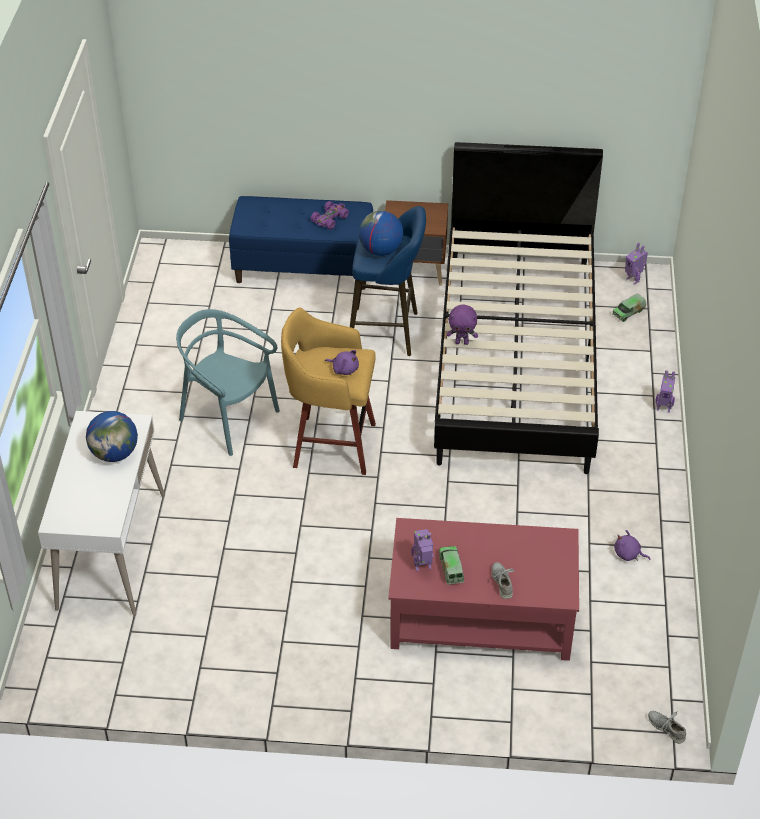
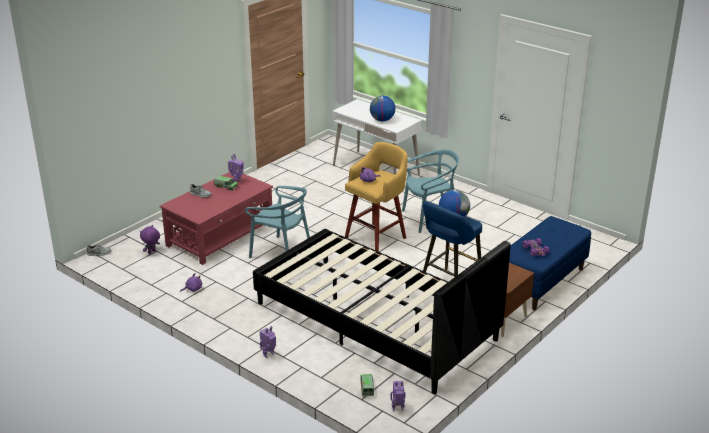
camera: 125 degrees right, 15 degrees down
(460, 518) = (281, 253): none -> turquoise chair
(462, 342) = (377, 261): purple plush toy -> purple plush toy (152, 252)

